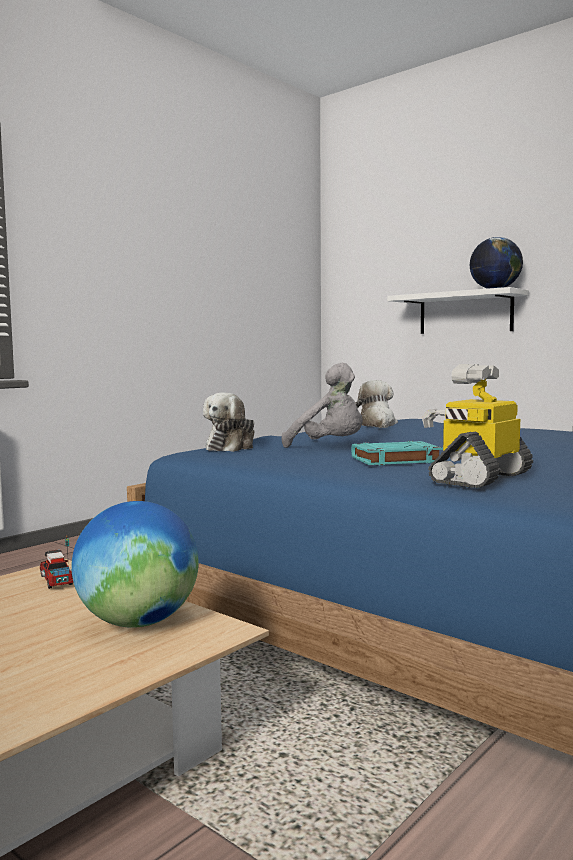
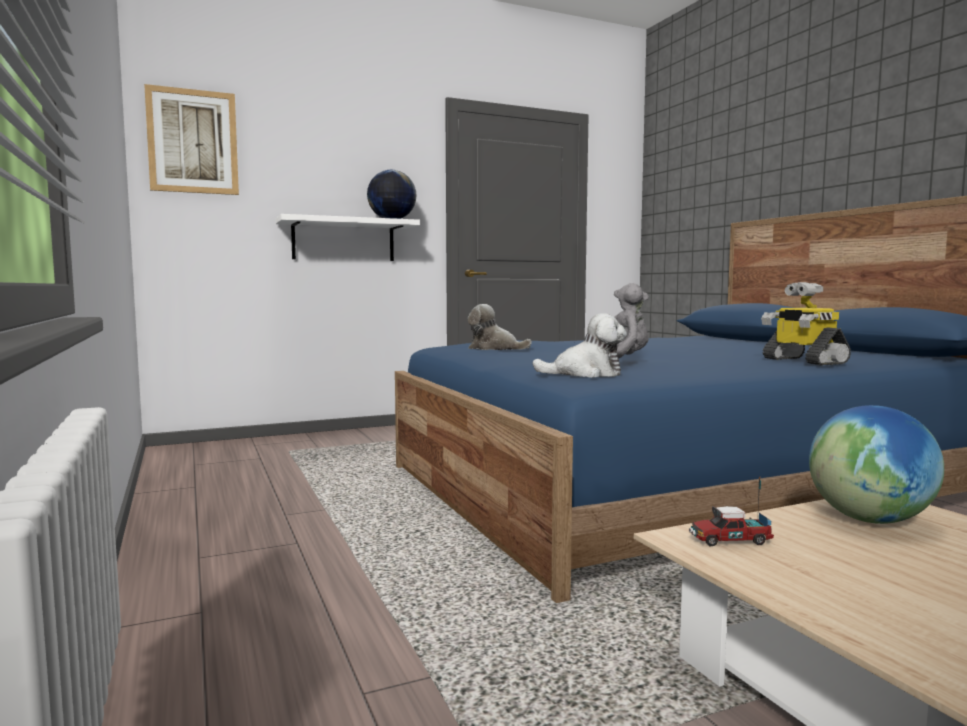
camera: 65 degrees left, 0 degrees up
(231, 447) = (585, 374): plush toy -> plush toy turned 45 degrees counterclockwise
(357, 243) = (193, 141): none -> picture
(395, 460) = (713, 361): turquoise book -> none

